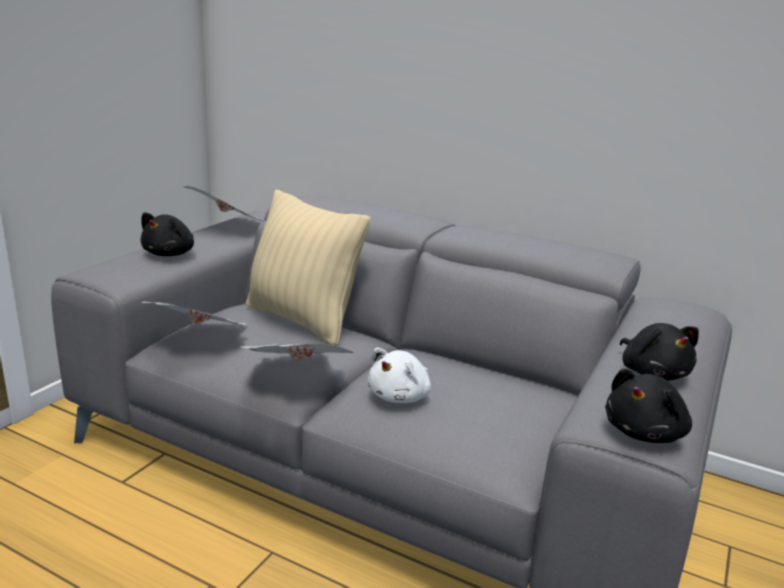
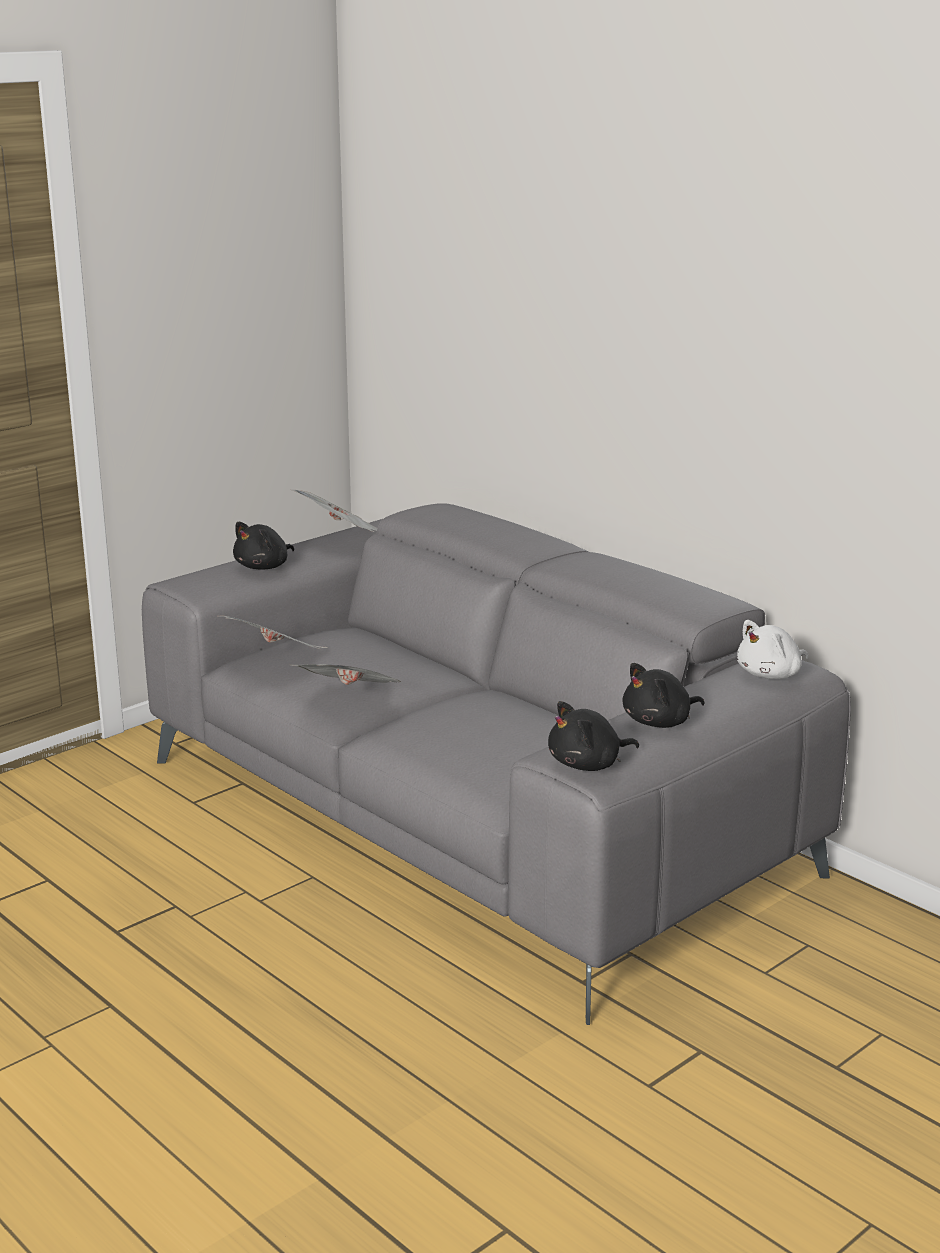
camera: 20 degrees right, 0 degrees up
(302, 320) = (391, 650): beige pillow -> none
(400, 396) = (439, 729): white plush toy -> white plush toy (771, 675)
(653, 373) = (660, 722): black plush toy -> black plush toy turned 60 degrees clockwise

